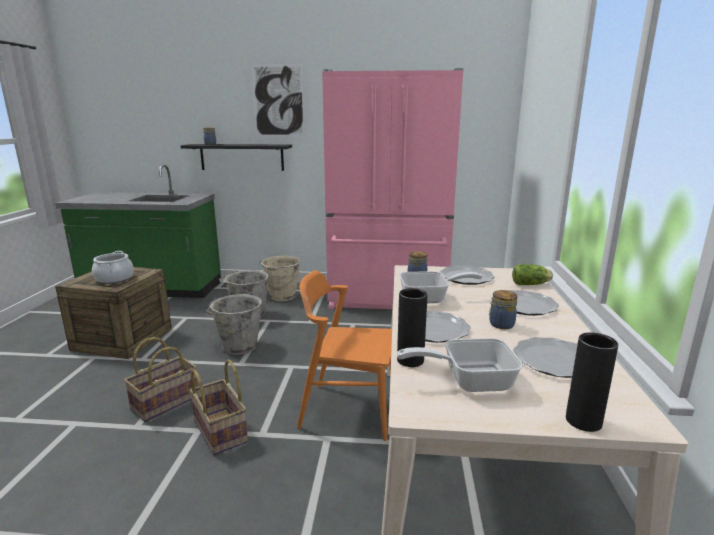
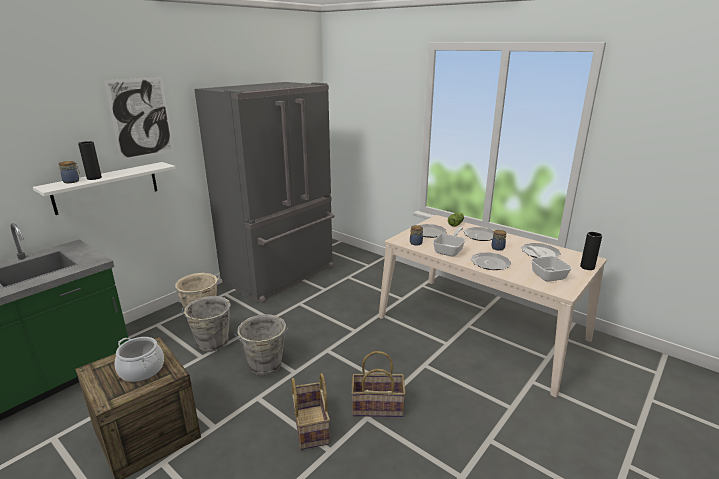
camera: 55 degrees left, 5 degrees up
(242, 157) = (106, 187): black shelf -> white shelf
(348, 410) = (404, 347): orange chair -> none
(388, 298) = (281, 275): pink fridge -> grey fridge
(410, 360) = (519, 279): black vase -> black vase (94, 178)
(468, 380) = (546, 274): frying pan -> frying pan turned 135 degrees clockwise

